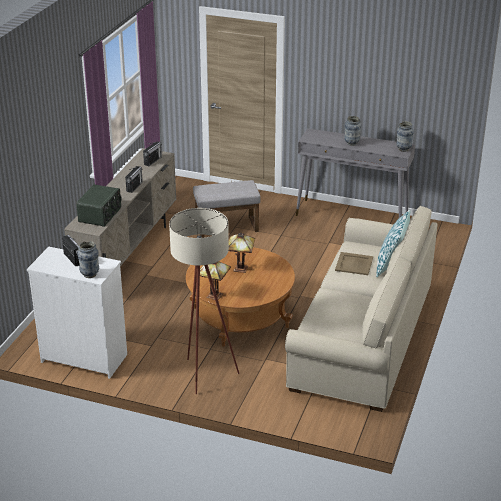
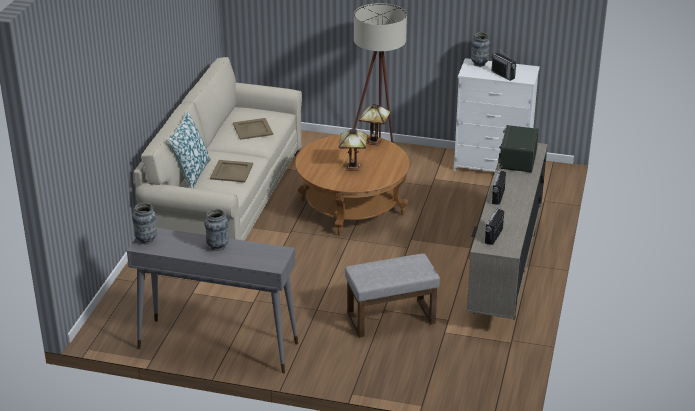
camera: 175 degrees right, 0 degrees up
(338, 310) = (252, 129): none -> beige tray

